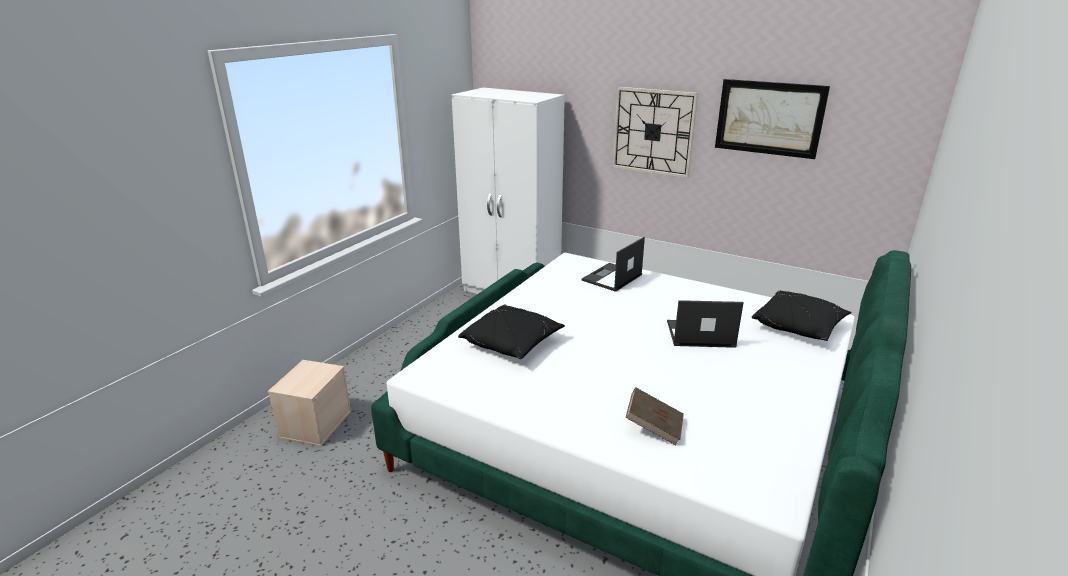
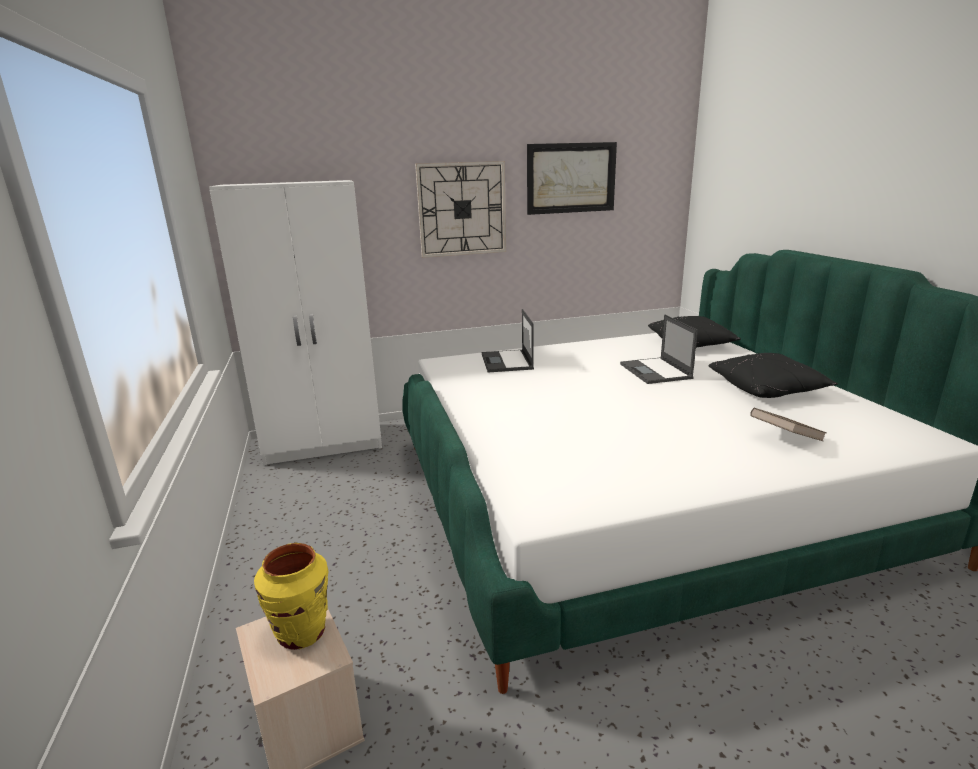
camera: 45 degrees left, 5 degrees down
(315, 376) = (302, 633): none -> yellow vase
(512, 343) = (551, 441): black pillow -> black pillow (767, 389)
(699, 334) = (656, 371): laptop -> laptop turned 60 degrees counterclockwise

